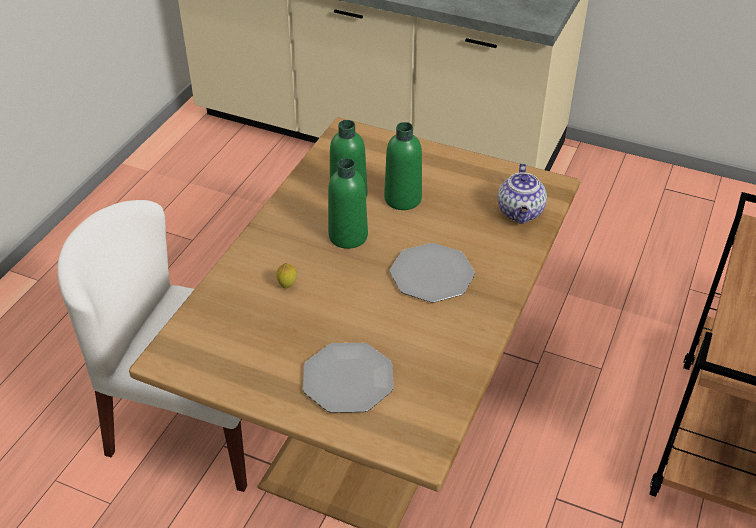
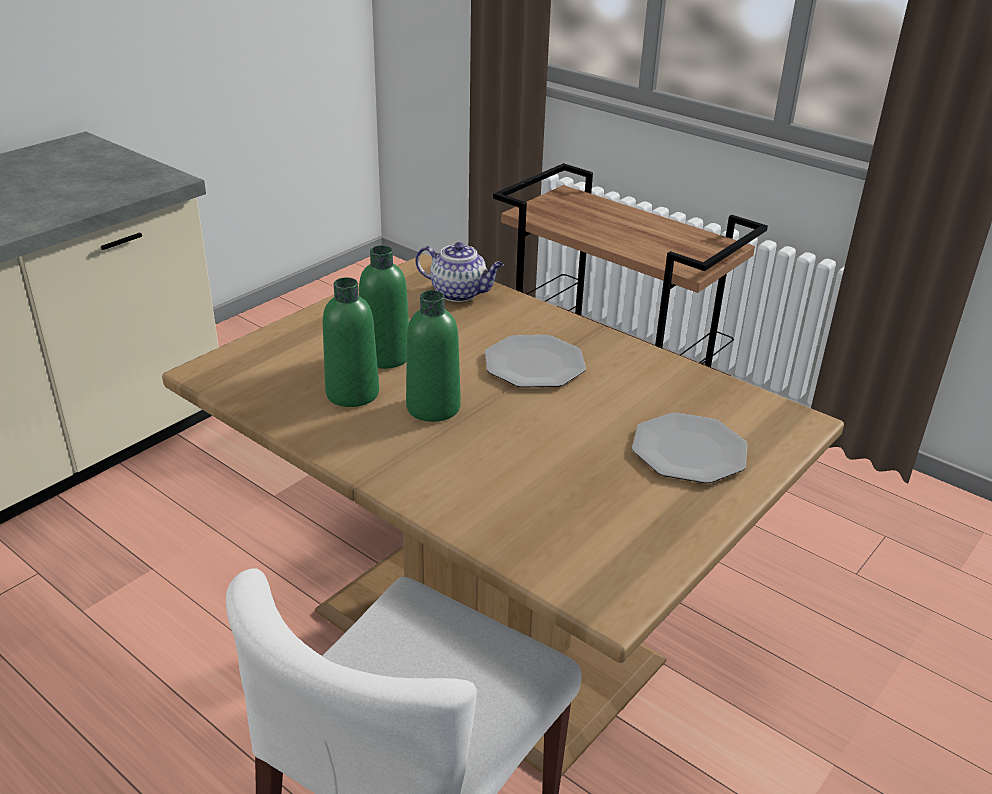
camera: 75 degrees left, 10 degrees down
(287, 285) = (505, 470): lemon -> none

